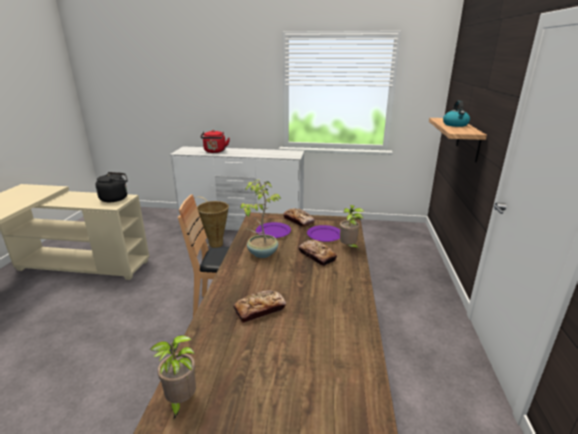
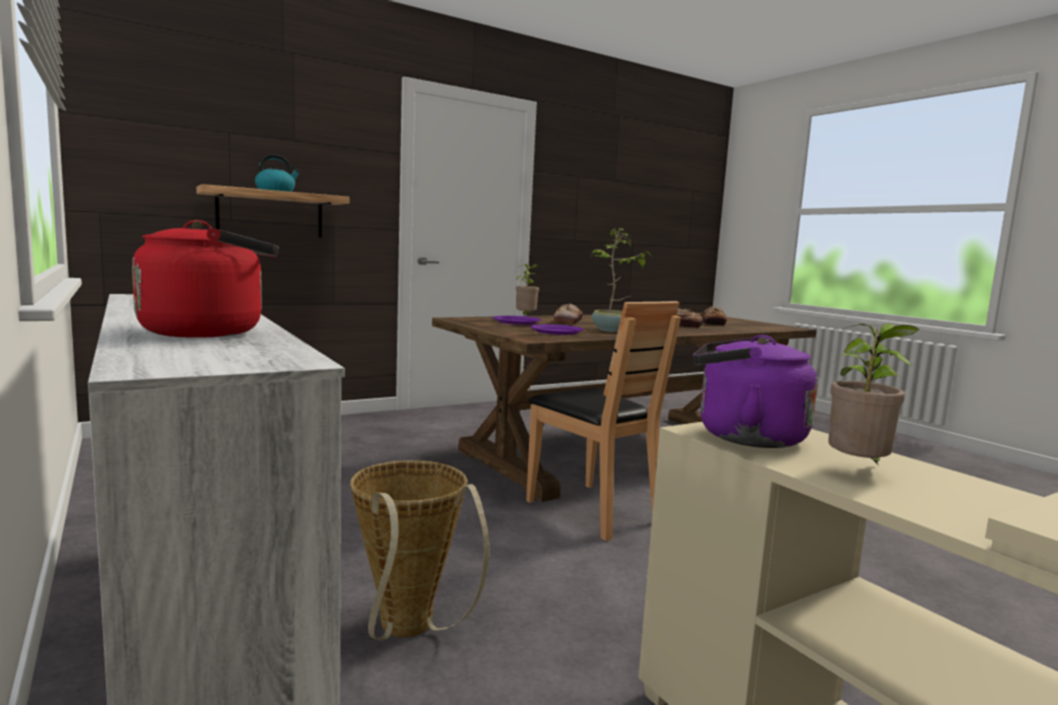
camera: 130 degrees left, 15 degrees down
(116, 198) = (743, 437): black kettle -> purple kettle
(180, 402) = (773, 327): potted plant -> potted plant (859, 471)
(298, 221) = (501, 328): bread -> bread (712, 323)

